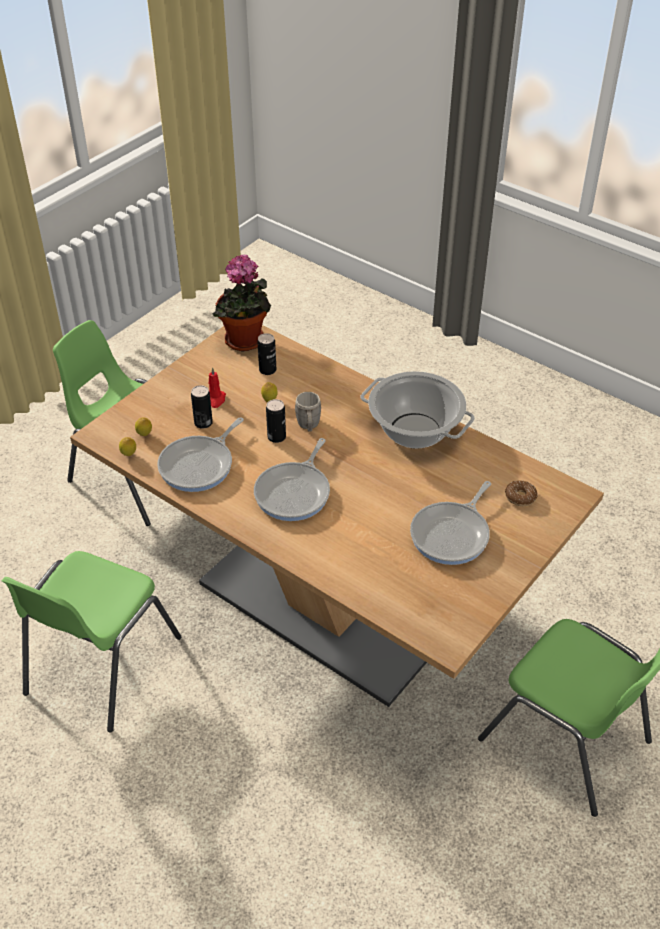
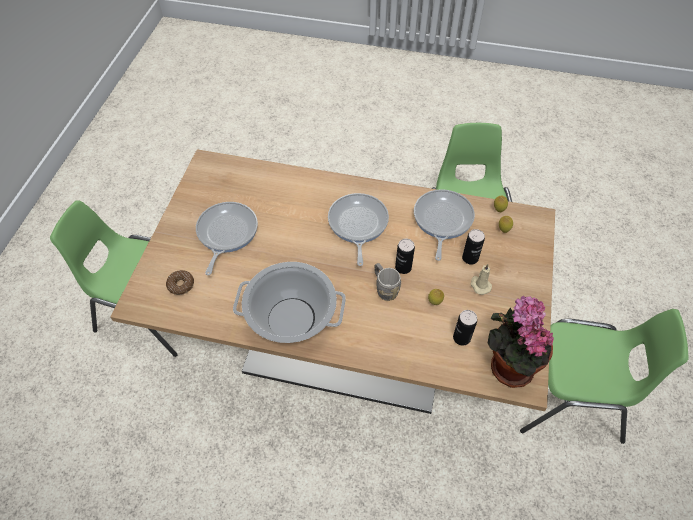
camera: 155 degrees right, 10 degrees up
(215, 399) = (479, 285): red candle -> beige candle

